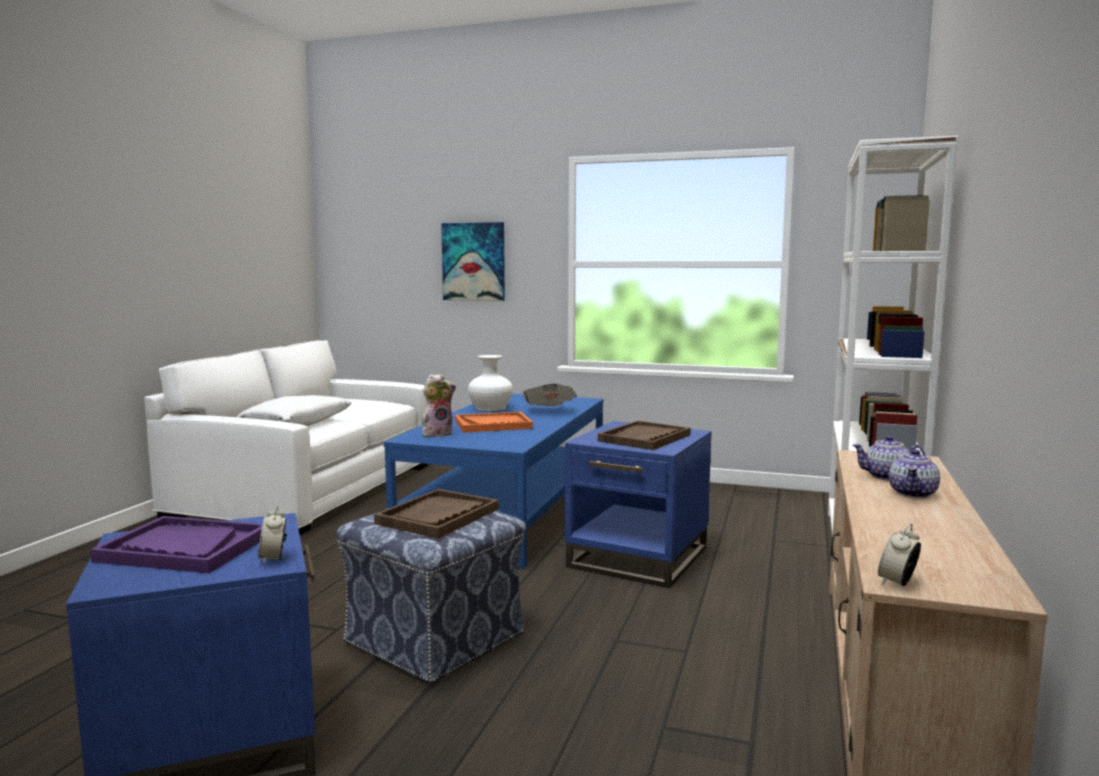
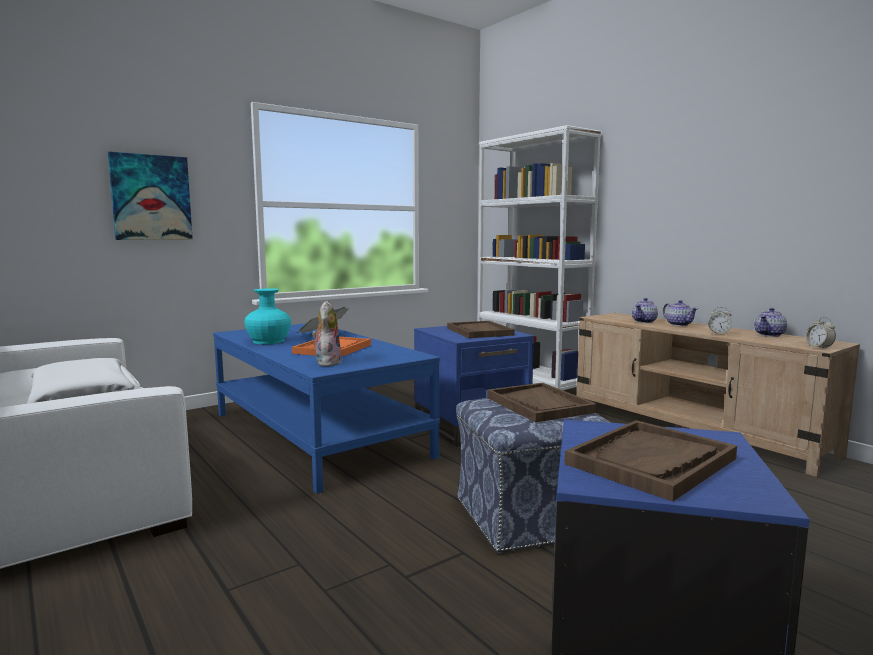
camera: 55 degrees left, 0 degrees up
(184, 548) = (651, 461): purple tray -> brown tray
(273, 558) = (704, 436): alarm clock -> alarm clock (719, 334)
(490, 408) = (268, 341): white vase -> turquoise vase
(961, 547) = (770, 335): none -> teapot

